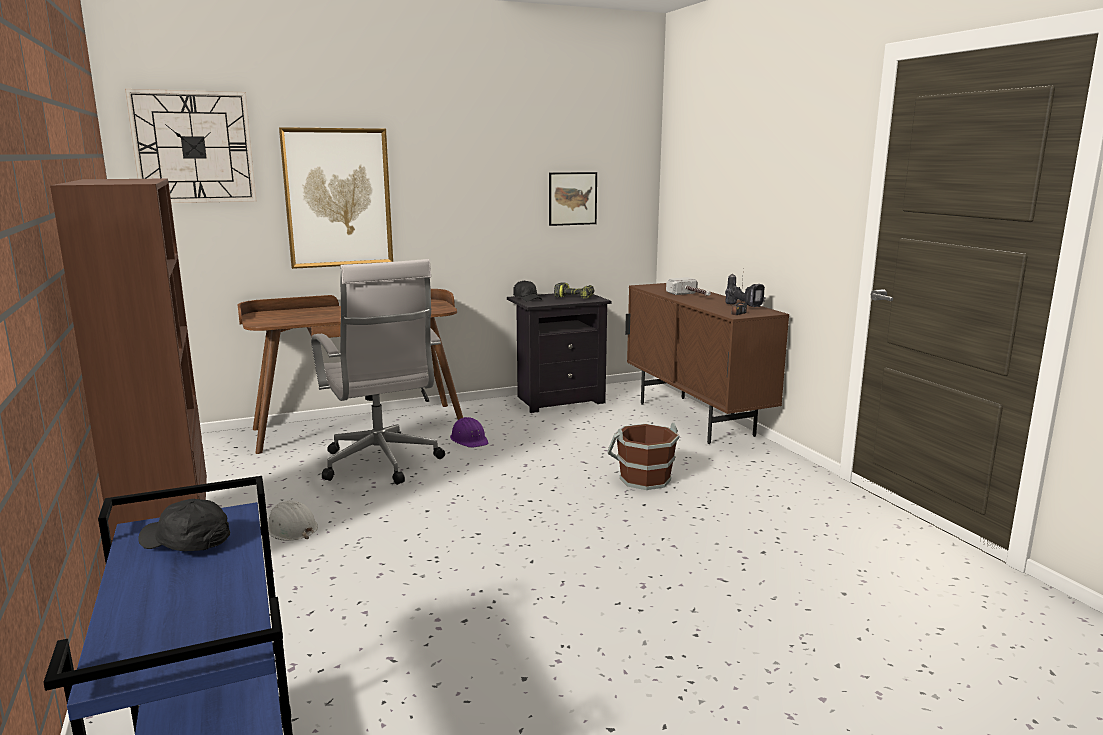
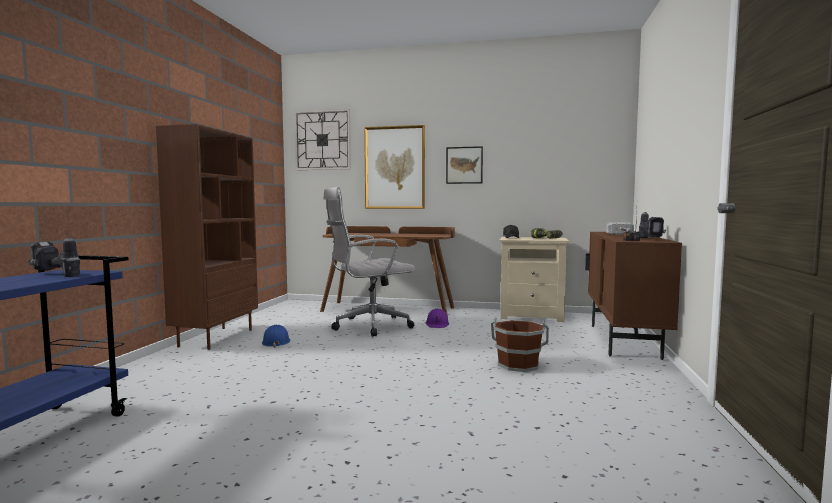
camera: 35 degrees right, 10 degrees down
(186, 543) = (54, 275): black cap -> power drill
(290, 529) = (276, 342): white hard hat -> blue hard hat
(382, 465) = (368, 326): white office chair -> white office chair turned 60 degrees clockwise
(558, 400) = (532, 315): black nightstand -> beige nightstand
(572, 198) = (556, 169): picture -> picture (464, 165)

